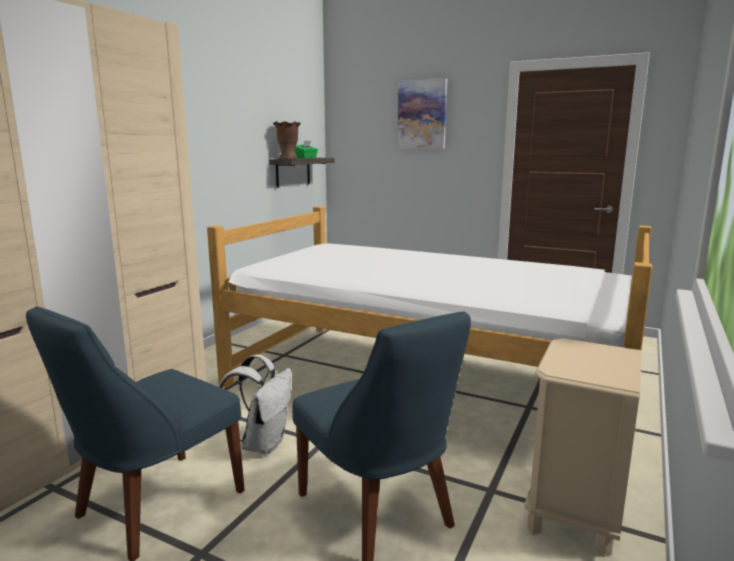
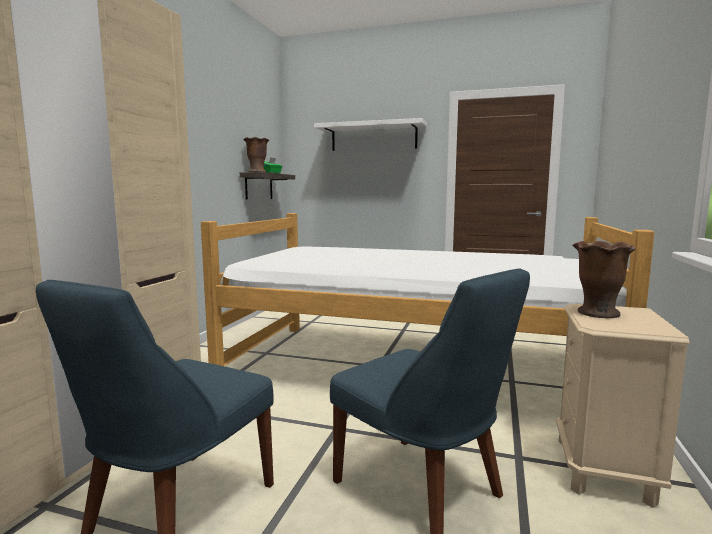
camera: 10 degrees left, 5 degrees down
(262, 444) = (275, 435): white backpack -> none
(422, 114) = (373, 137): picture -> white shelf
(574, 353) = (597, 313): none -> brown vase

